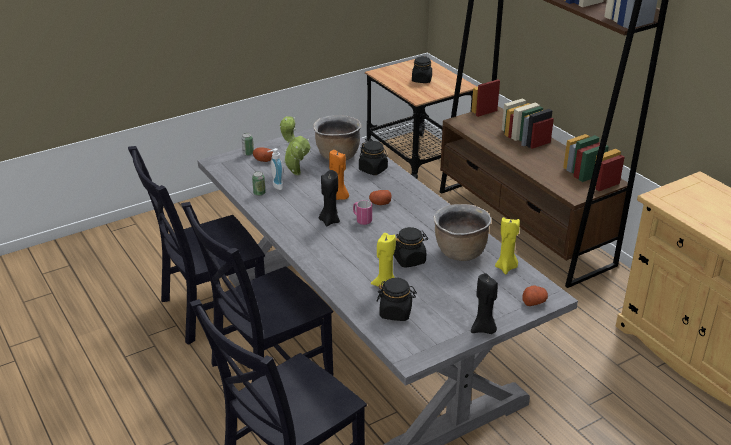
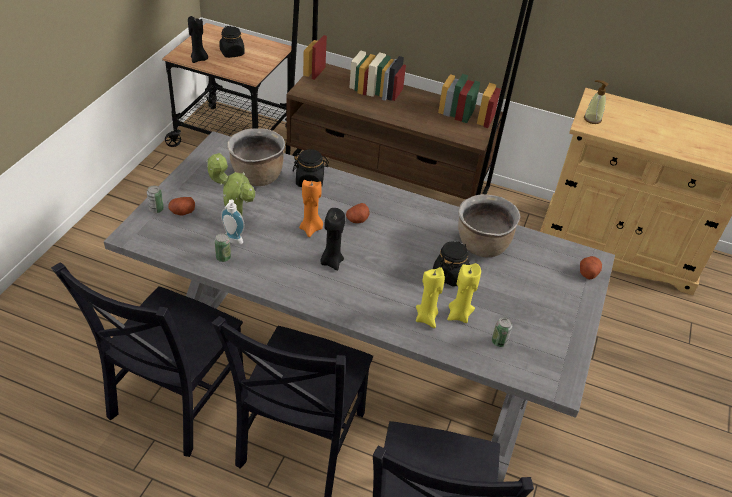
camera: 40 degrees left, 10 degrees up
(361, 220) = (360, 247): pink mug -> none
(396, 312) = (499, 342): black jar -> can
(484, 329) = (583, 322): black candle -> black candle (199, 59)
(506, 267) = (533, 245): yellow candle -> yellow candle (426, 318)
(671, 195) = (592, 119): none -> soap dispenser

